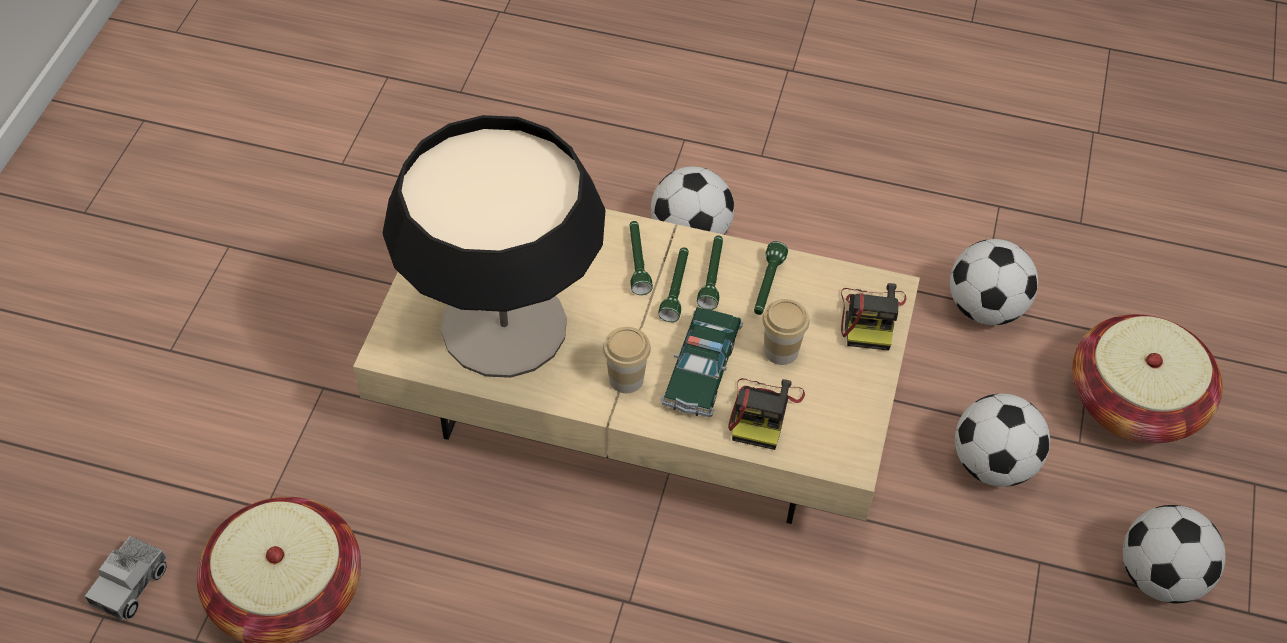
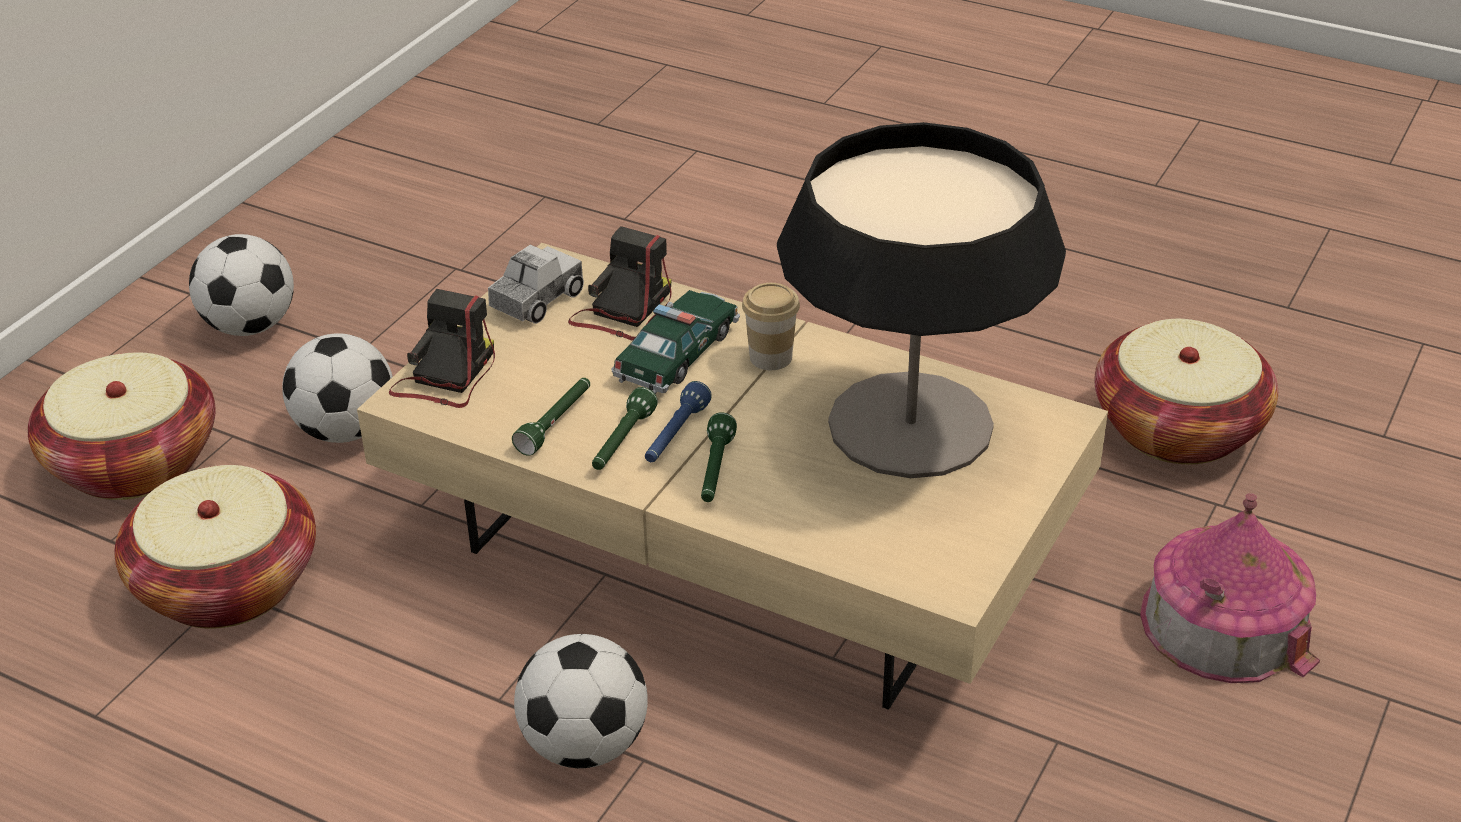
camera: 165 degrees left, 15 degrees down
(130, 584) = (1361, 457): toy truck -> toy truck (537, 300)
(273, 393) = (1225, 622): none -> toy house
(676, 289) = (675, 435): green flashlight -> blue flashlight
(781, 351) = (574, 360): cup -> none
(985, 308) = (227, 584): football -> basket

